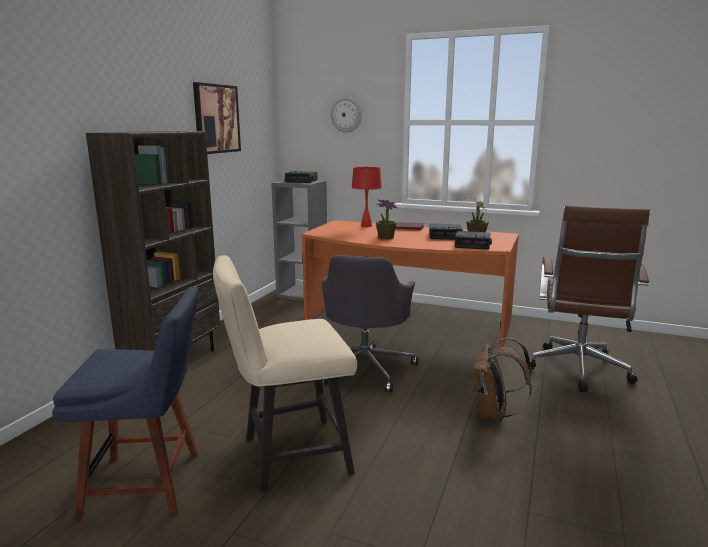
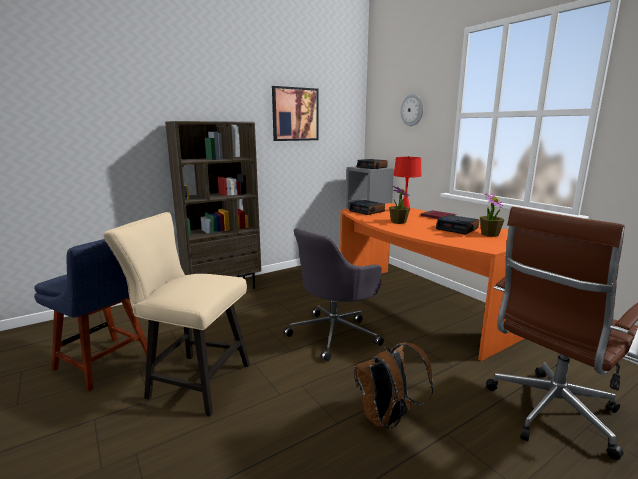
camera: 35 degrees right, 0 degrees up
(473, 245) = (467, 241): alarm clock -> alarm clock (367, 211)

